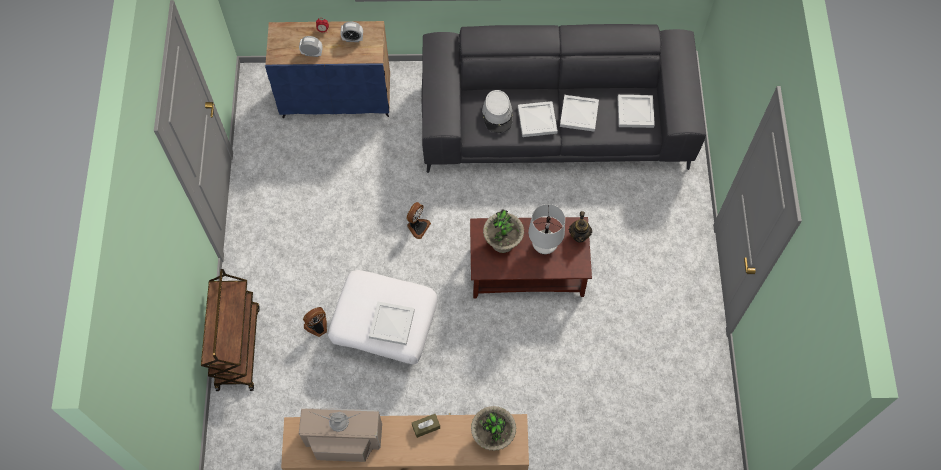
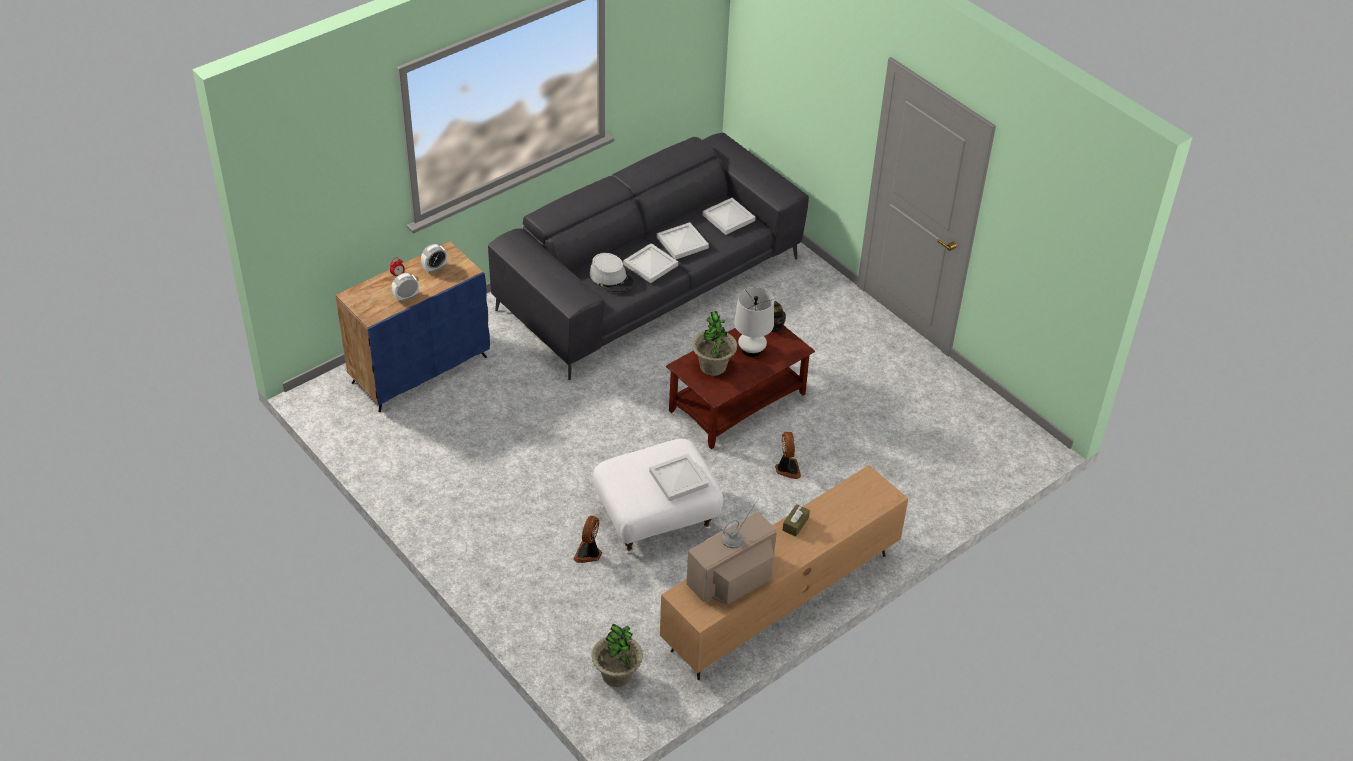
camera: 40 degrees left, 20 degrees down
(237, 347) = (526, 616): brown cart -> none
(417, 226) = (603, 425): fan -> fan (787, 469)
(493, 436) = (858, 496): potted plant -> potted plant (617, 675)

